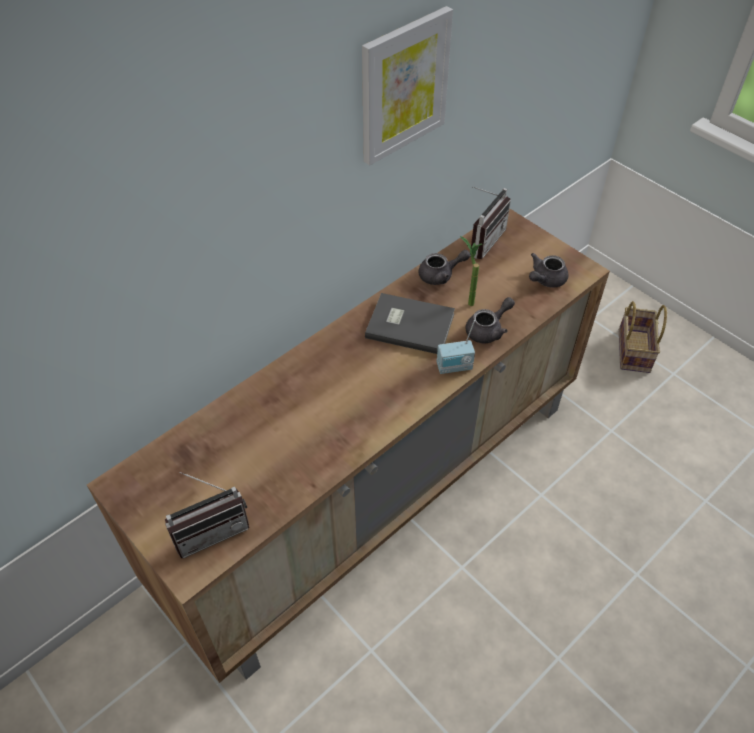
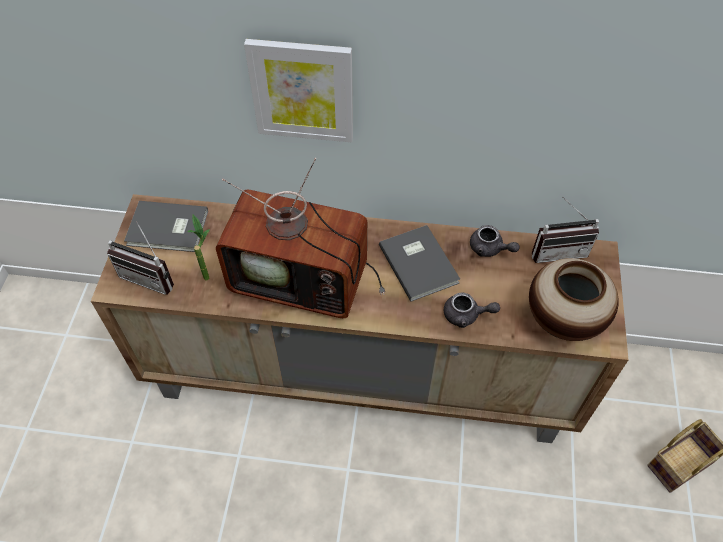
camera: 50 degrees right, 5 degrees up
(169, 480) = (168, 229): none -> grey book
(344, 410) = (304, 279): none -> television
(403, 86) = (496, 64): picture -> picture (302, 90)
(454, 367) = (406, 318): radio -> none
(466, 300) = (481, 282): potted plant -> potted plant (208, 273)
(545, 280) = (563, 320): grey teapot -> vase

